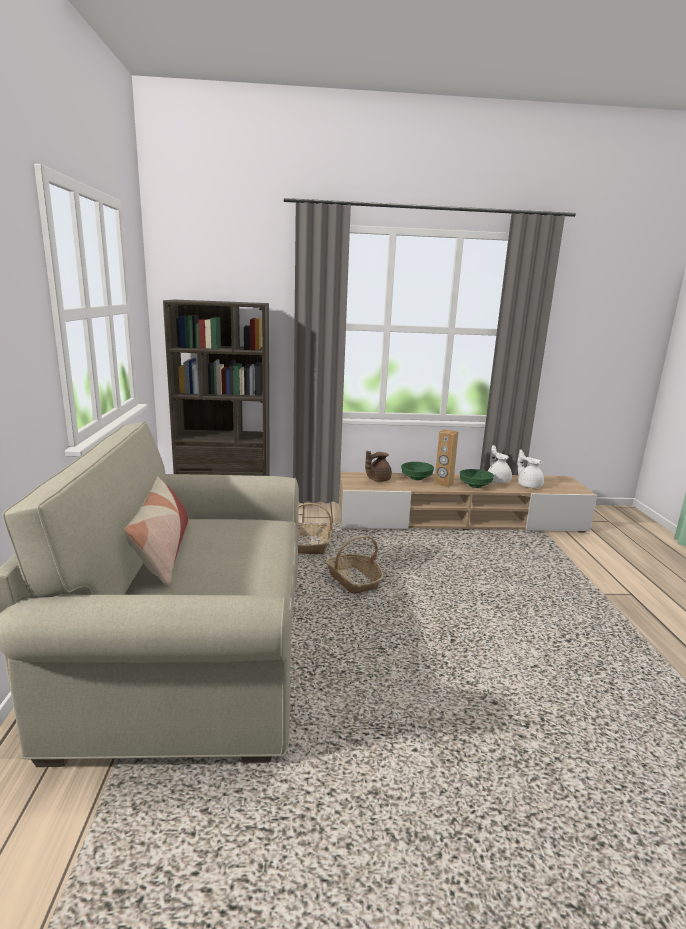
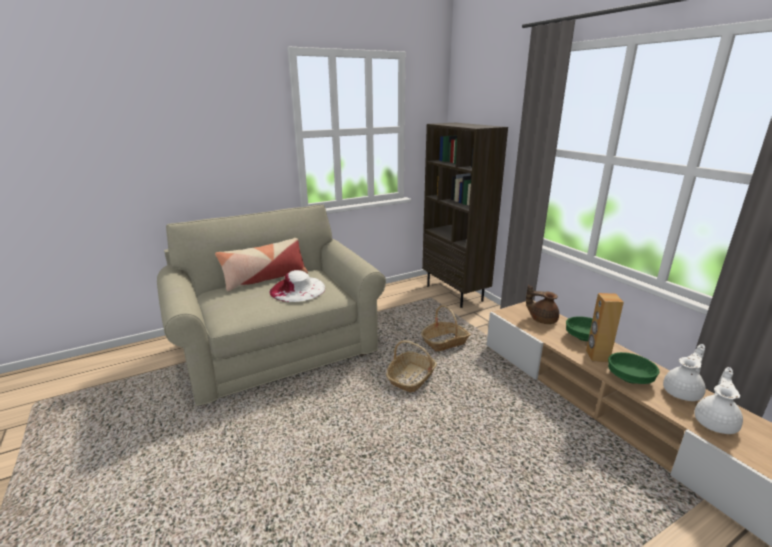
camera: 65 degrees right, 5 degrees up
(235, 537) = (297, 289): none -> white hat

